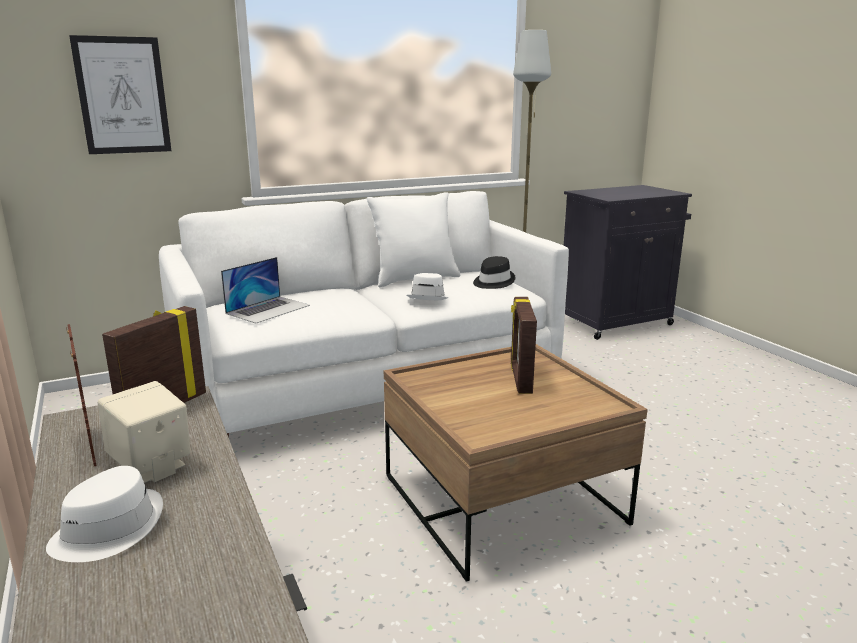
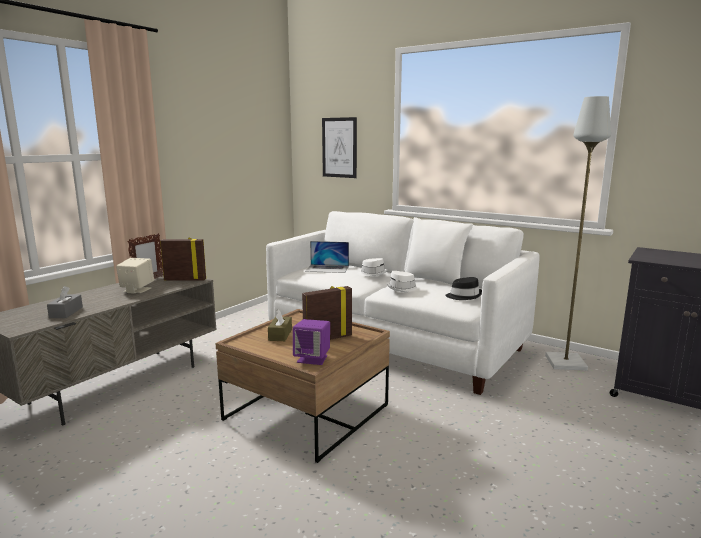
camera: 60 degrees right, 5 degrees down
(109, 529) = (94, 296): white hat -> white hat (372, 273)
(205, 580) = (66, 312): none -> grey tissue box
(475, 403) = (280, 335): none -> brown tissue box
(584, 401) = (312, 359): none -> purple speaker

